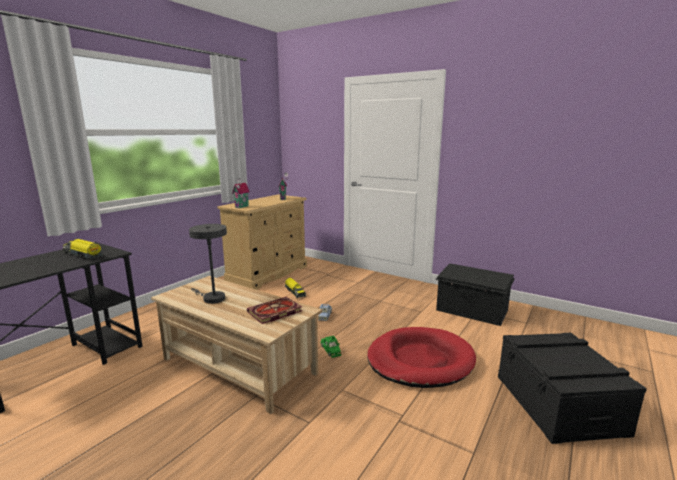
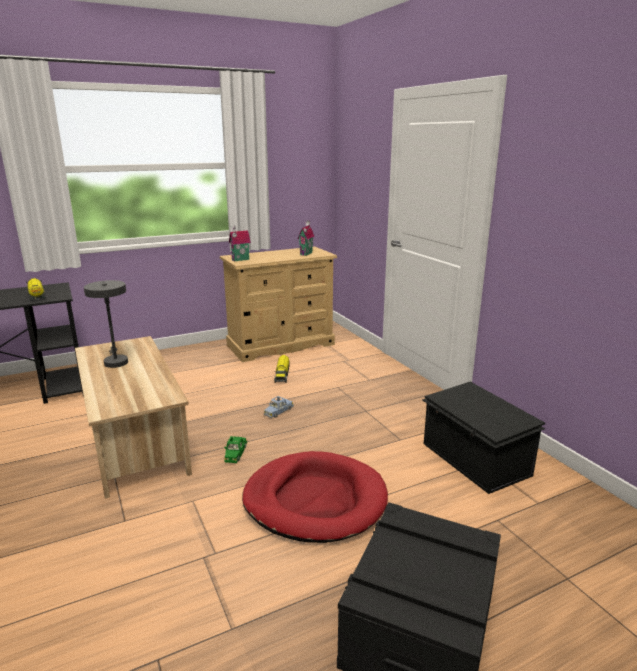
camera: 30 degrees right, 5 degrees up
(274, 312) = (140, 392): book -> none

